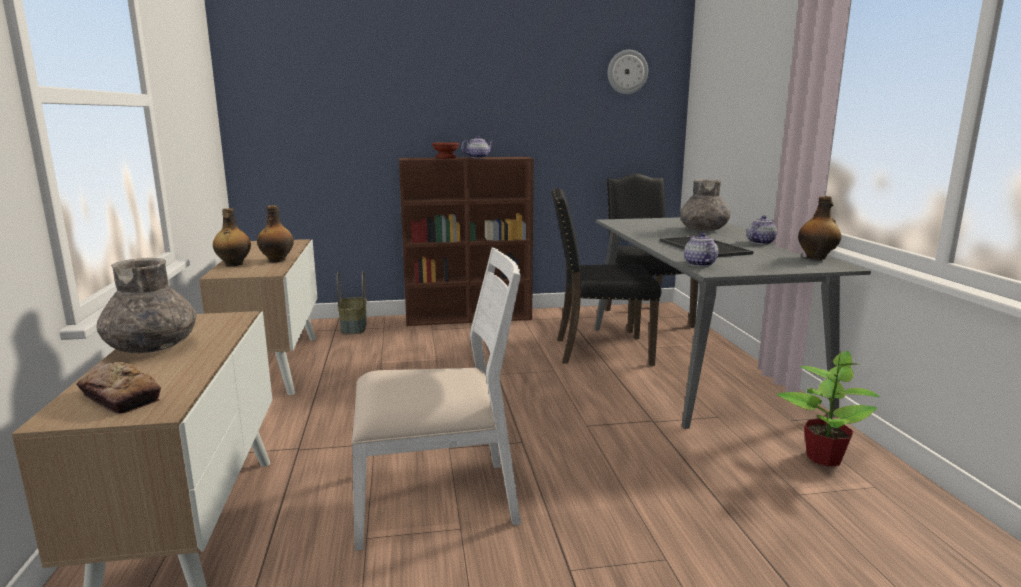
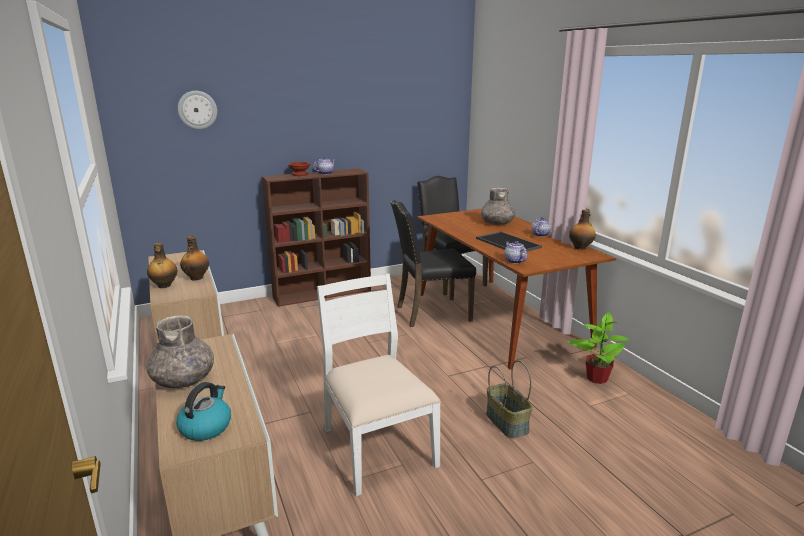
camera: 15 degrees left, 5 degrees up
(120, 397) = (206, 427): bread -> kettle
(354, 327) = (237, 312): basket -> basket (507, 422)
(436, 500) = (376, 447): white chair -> white chair turned 90 degrees counterclockwise
(627, 72) = (428, 101): wall clock -> wall clock (197, 110)
(695, 365) = (498, 318): grey dining table -> brown dining table

